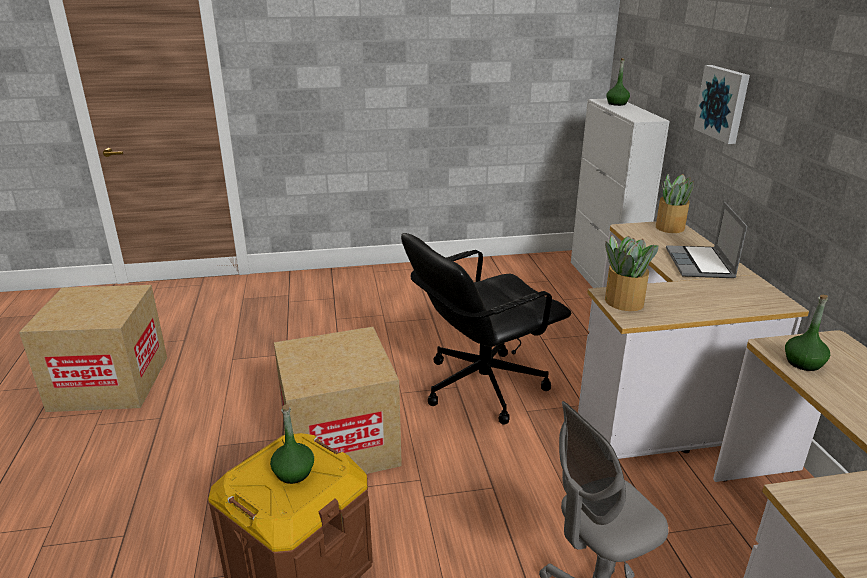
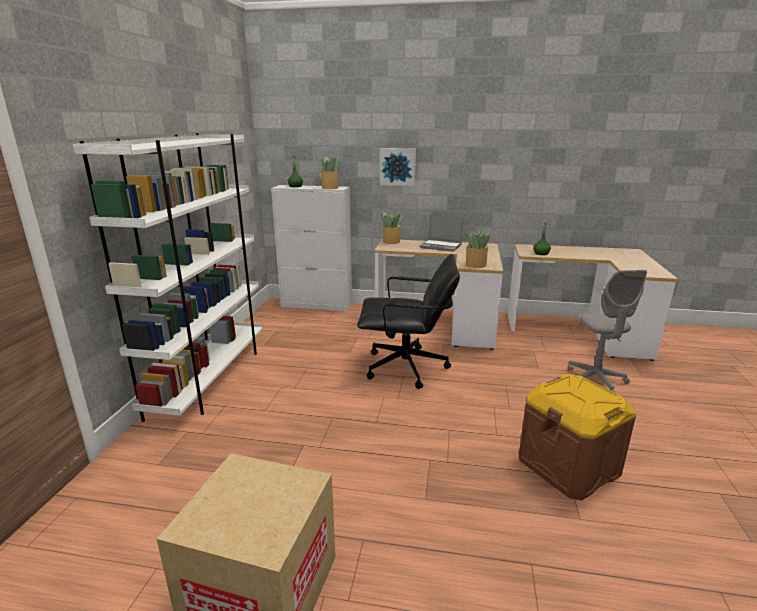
camera: 70 degrees left, 5 degrees down
(294, 473) = (582, 392): green bottle -> none
(340, 444) = (447, 432): cardboard box -> none
(377, 276) = (210, 378): none -> white bookcase
(481, 385) = (407, 368): black office chair -> black office chair turned 75 degrees counterclockwise
(637, 115) = (330, 187): none -> potted plant

